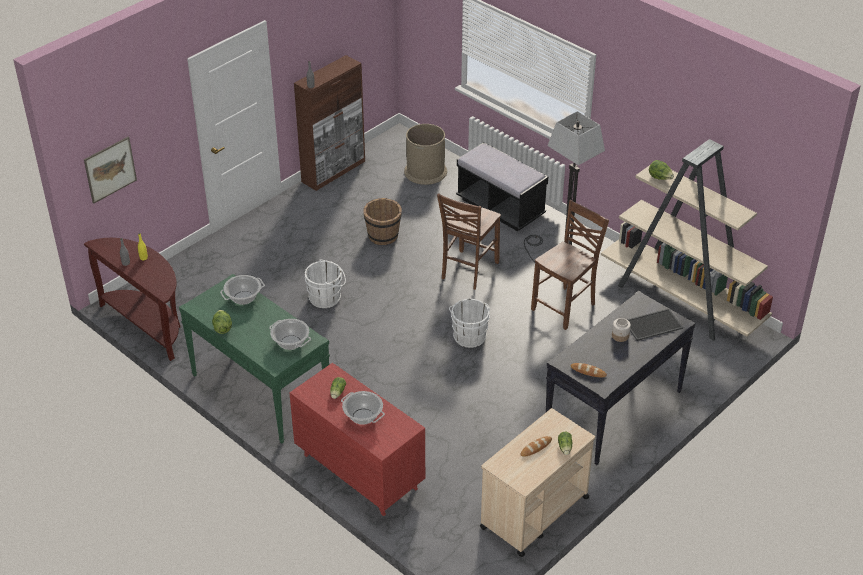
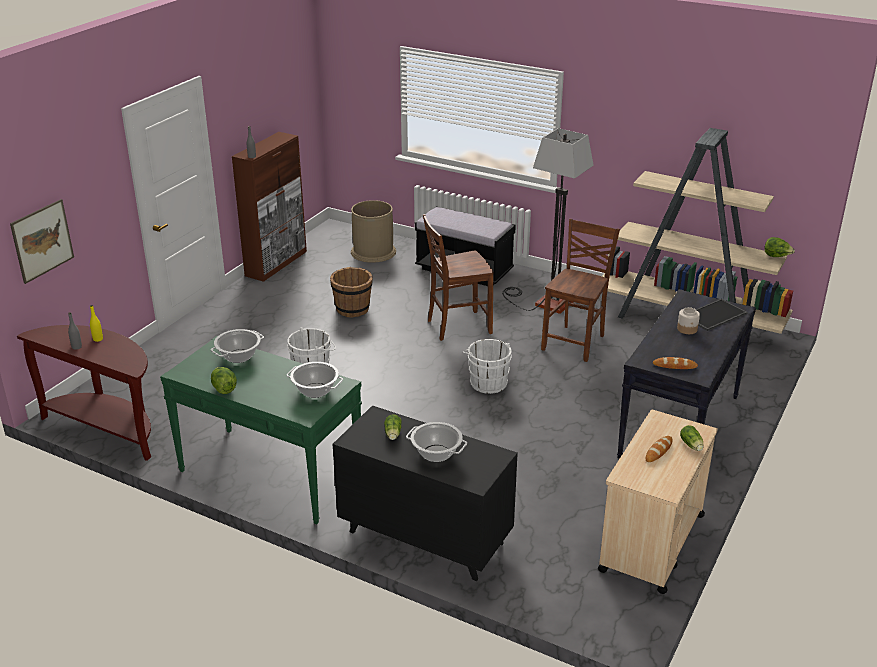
camera: 15 degrees left, 10 degrees down
(359, 471) = (424, 537): red dresser -> black dresser
(468, 271) = (457, 326): brown chair -> brown chair turned 60 degrees clockwise
(660, 178) = (659, 182): lettuce -> lettuce (776, 256)

